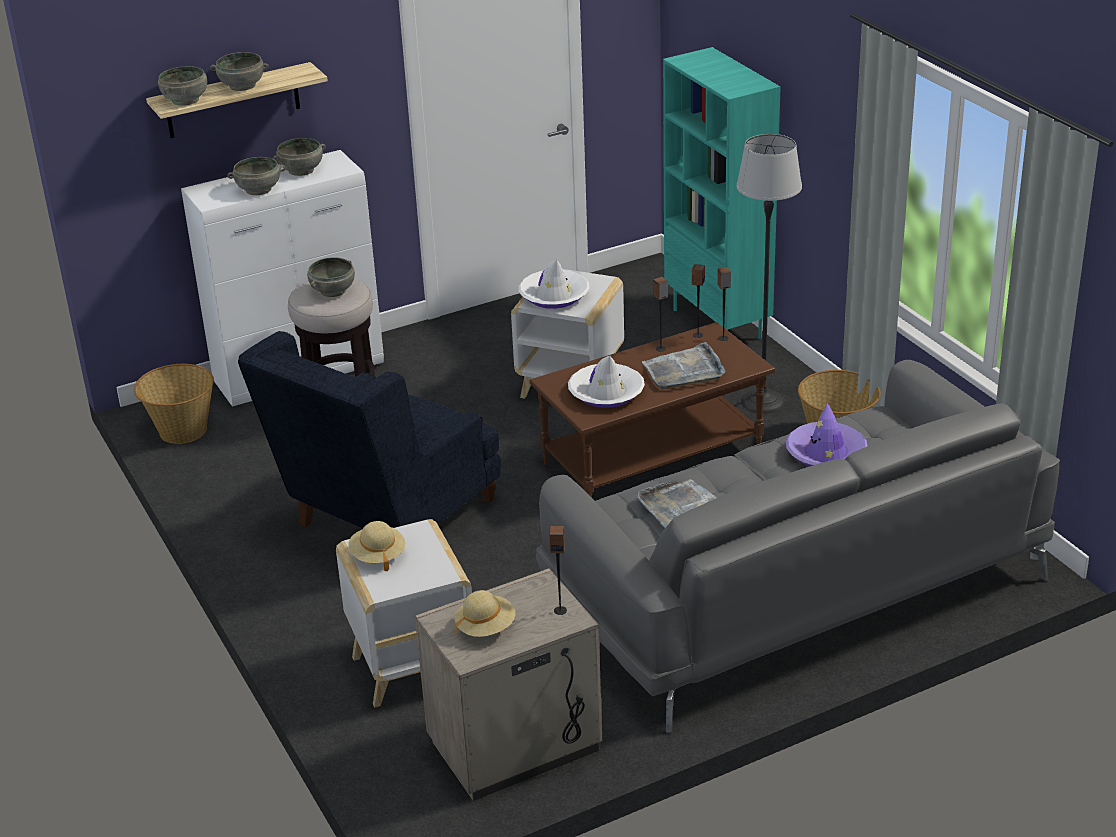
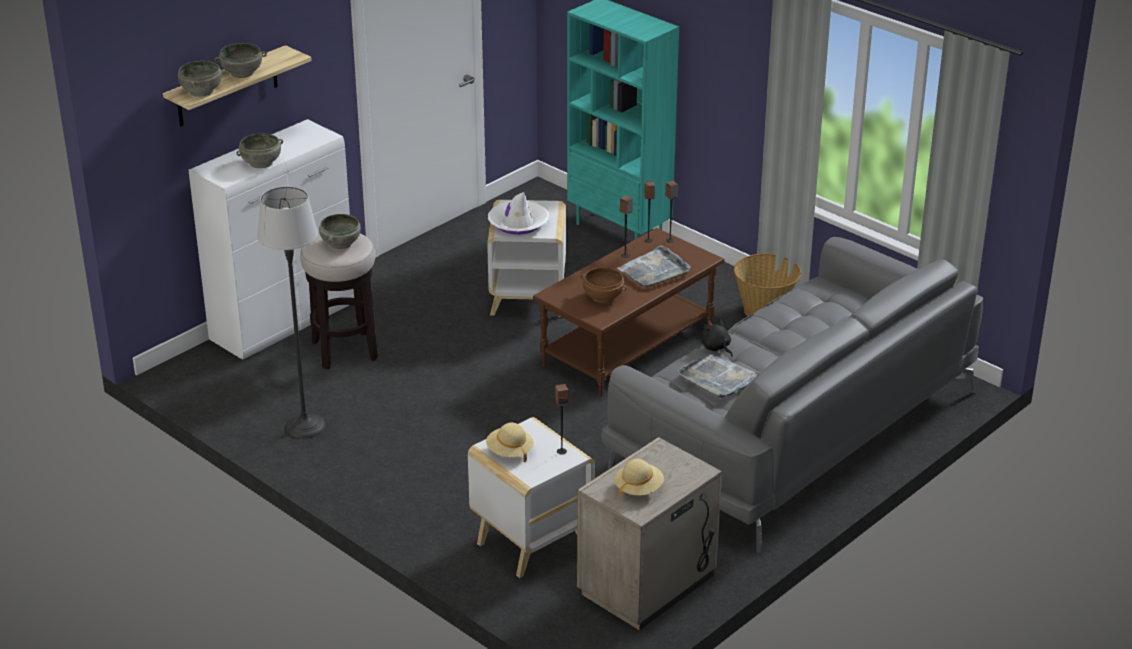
camera: 20 degrees left, 0 degrees up
(182, 431) = (208, 387): basket -> none
(301, 170) = (287, 141): grey bowl -> none
(386, 520) = (438, 432): blue armchair -> none
(560, 610) = (687, 466): speaker -> speaker (561, 451)
(606, 393) = (602, 297): white hat -> brown bowl
(705, 472) = (716, 348): none -> black plush toy
(762, 401) = (690, 289): floor lamp -> floor lamp (304, 426)
(826, 454) = (800, 319): purple hat -> none

